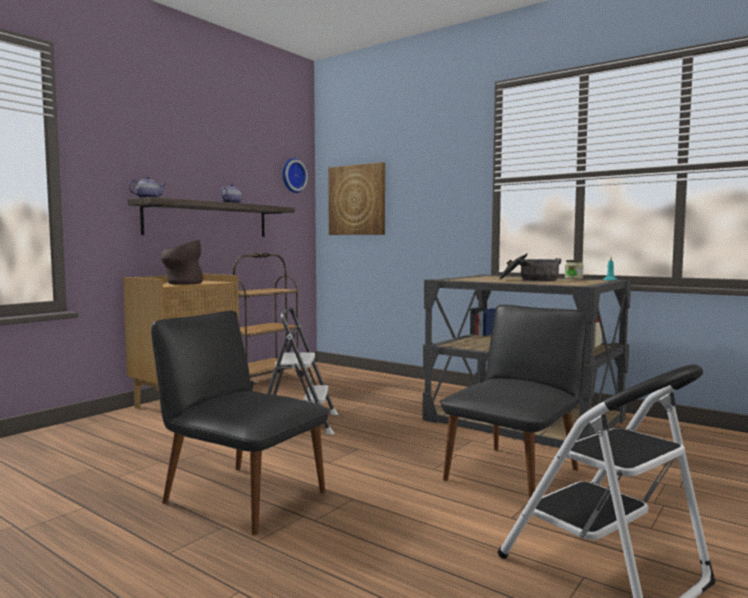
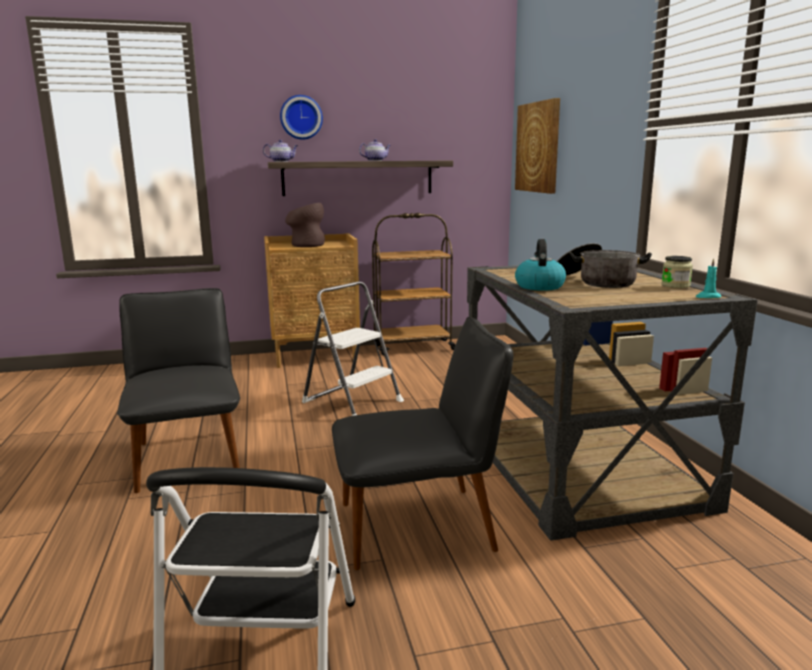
camera: 40 degrees right, 10 degrees up
(292, 175) = (475, 119): wall clock -> wall clock (301, 117)
(518, 282) = (539, 286): none -> kettle

